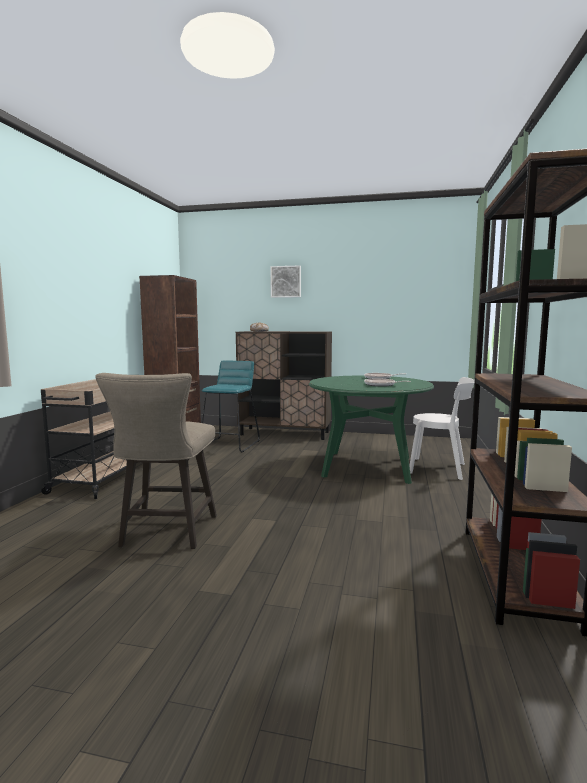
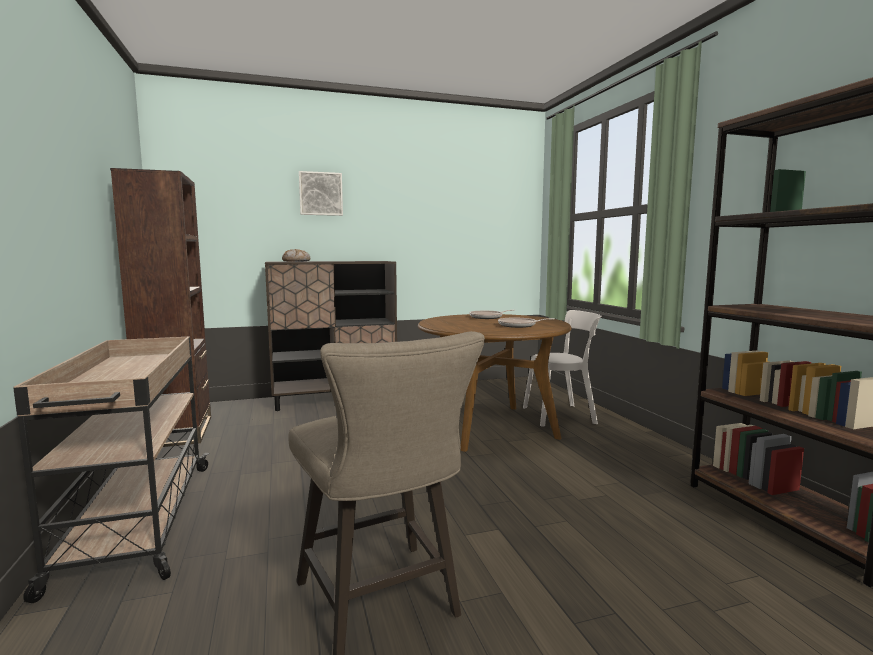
camera: 30 degrees left, 0 degrees up
(230, 444) = (280, 428): turquoise stool -> none
(367, 466) = (491, 426): green dining table -> brown dining table

